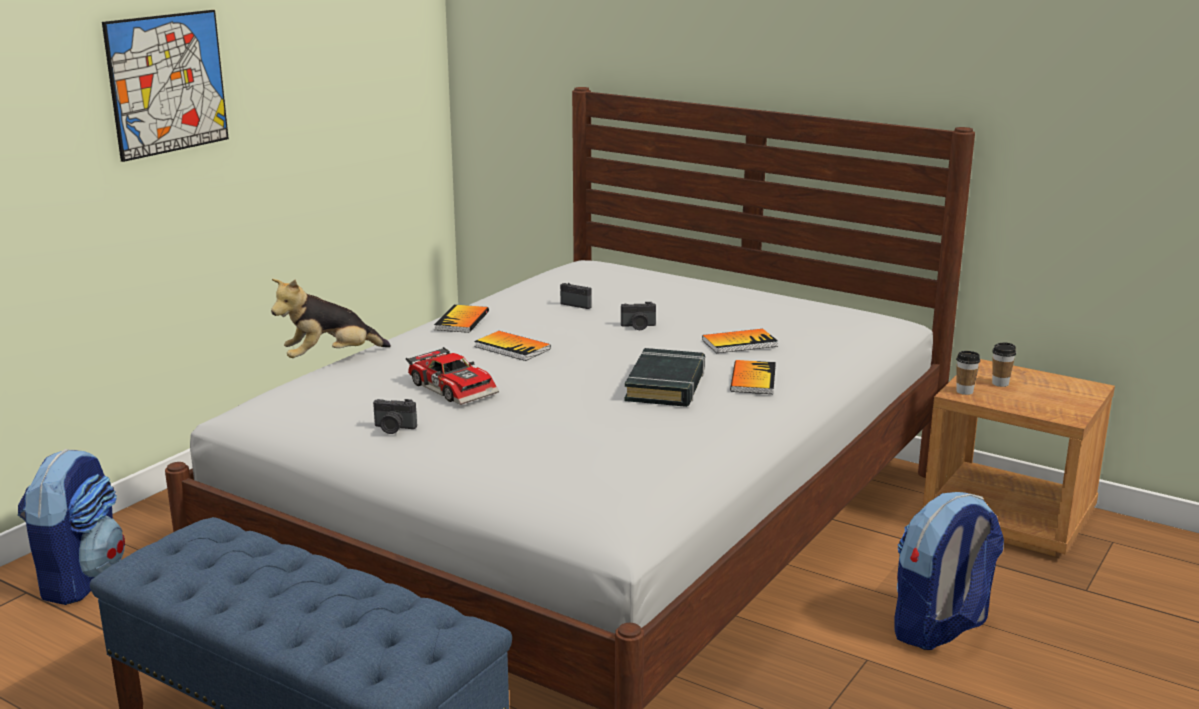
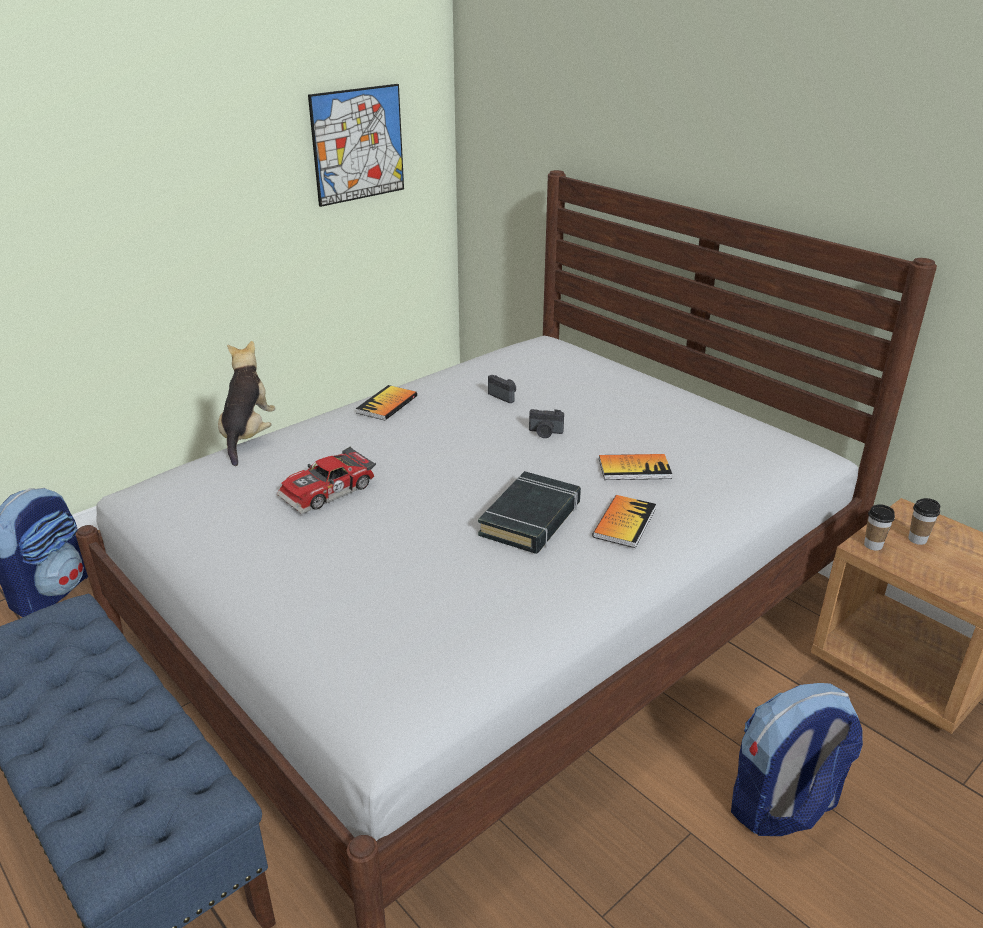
camera: 15 degrees right, 10 degrees up
(167, 83) = (145, 157): picture -> picture (358, 144)
(330, 358) = (248, 436): plush toy -> plush toy turned 105 degrees clockwise
(393, 428) = (244, 538): camera -> none
(454, 387) = (329, 491): toy car -> toy car turned 75 degrees clockwise
(512, 348) = (411, 446): book -> none

